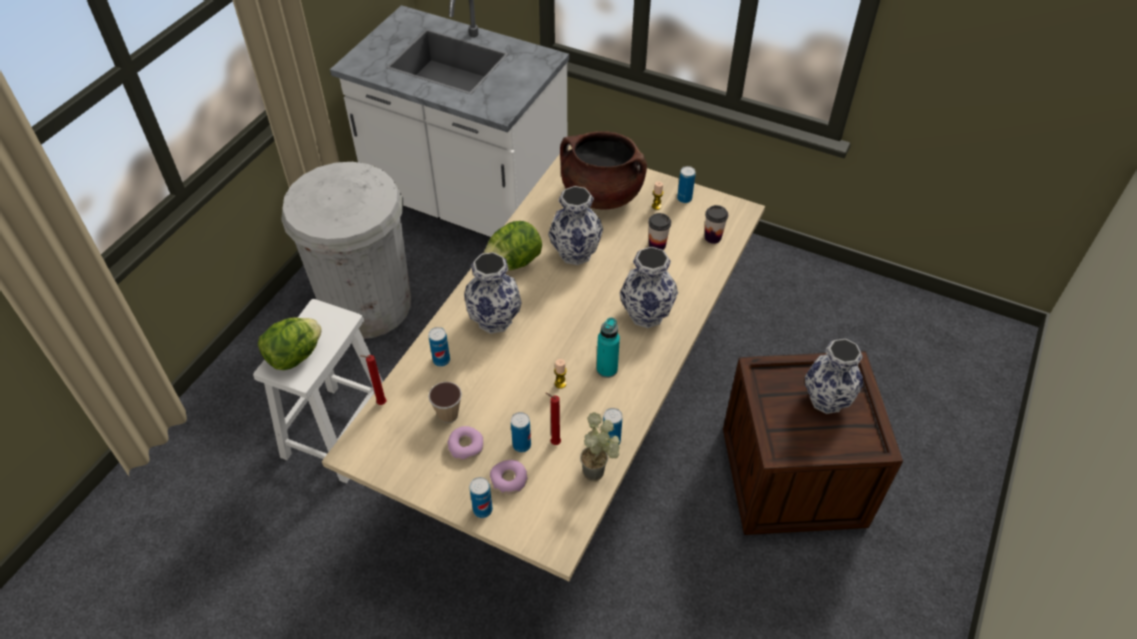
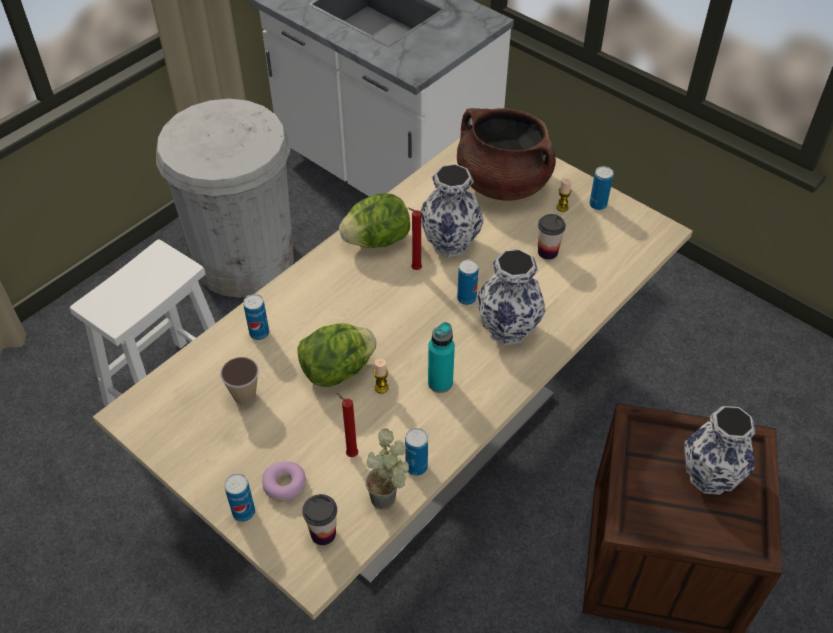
camera: 15 degrees right, 0 degrees up
(294, 356) = (118, 297): lettuce -> lettuce (337, 370)
(380, 403) = (176, 367): red candle -> red candle (414, 269)
(466, 446) = (251, 435): donut -> none
(495, 319) = (334, 300): vase -> none
(521, 445) = (313, 448): can -> can (466, 298)
(713, 237) = (617, 255): cup -> cup (323, 533)

